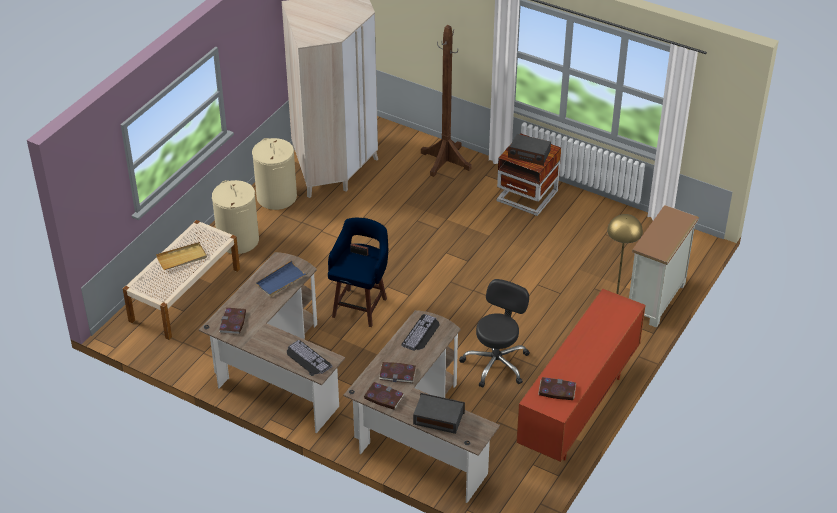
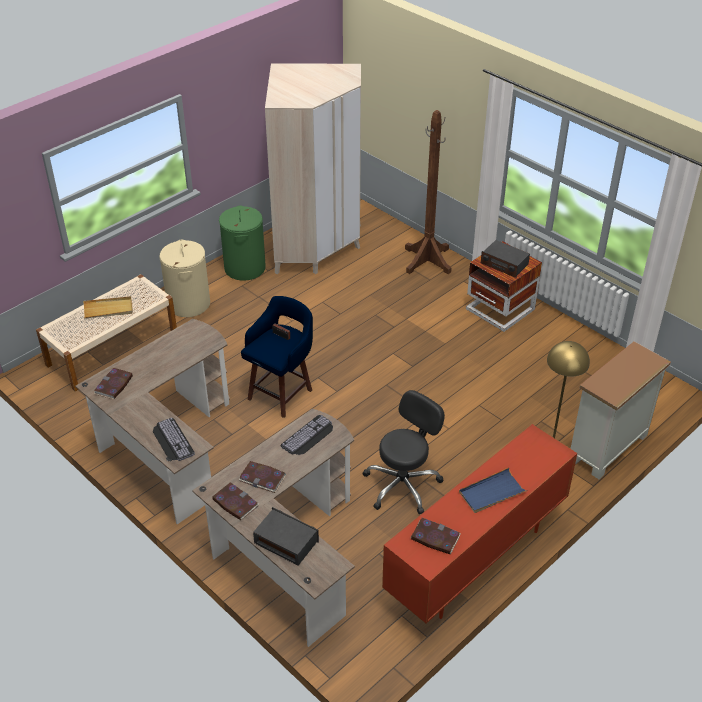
camera: 15 degrees right, 0 degrees up
(276, 197) = (244, 268): beige laundry basket -> green laundry basket
(281, 280) = (185, 349): blue tray -> blue tray (491, 493)

